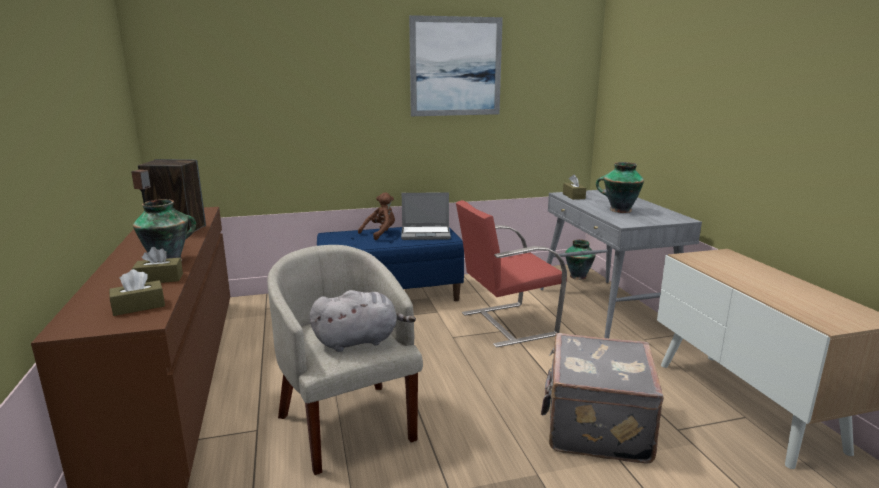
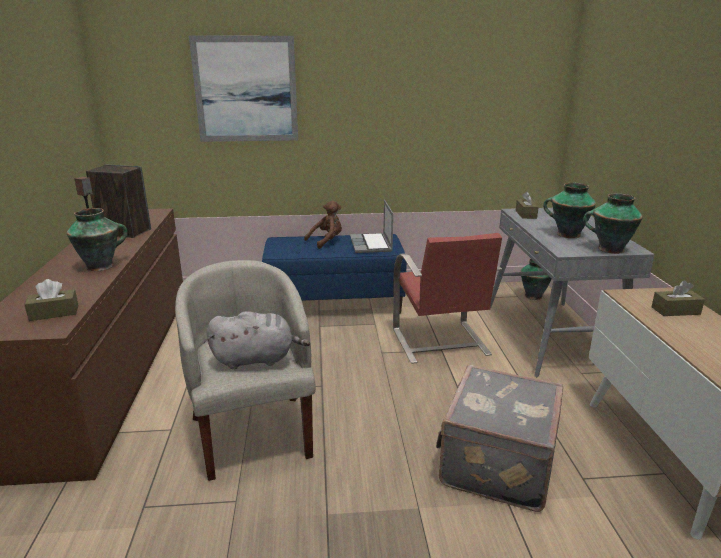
camera: 10 degrees right, 5 degrees up
(159, 279) = (84, 285): brown tissue box -> brown tissue box (675, 311)
(426, 234) = (371, 244): laptop -> laptop turned 75 degrees clockwise
(455, 67) = (411, 71): picture -> picture (246, 90)
(506, 324) = (440, 343): red chair -> red chair turned 90 degrees counterclockwise
(662, 220) = (609, 249): none -> vase

